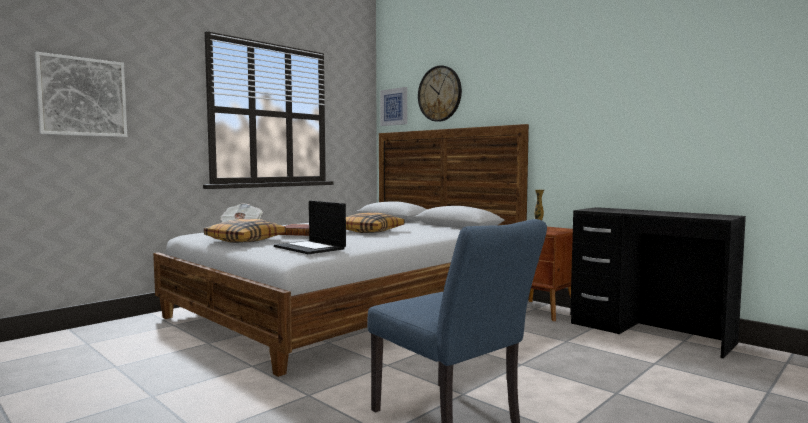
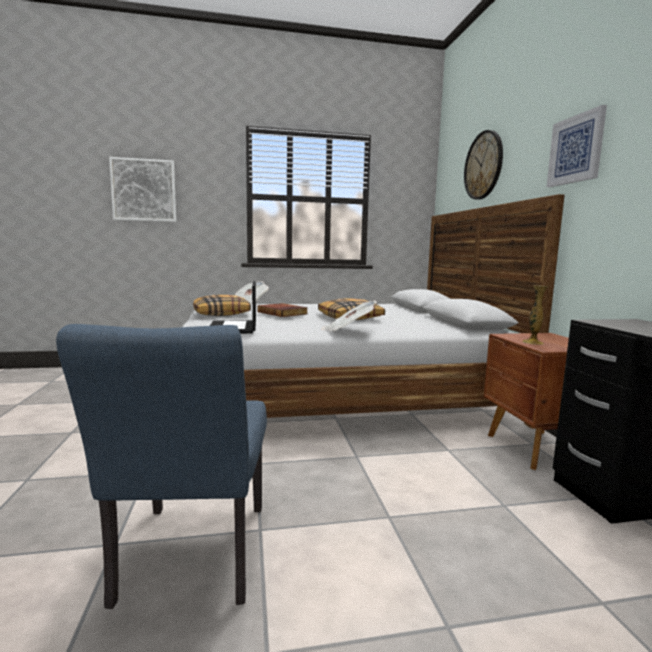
camera: 35 degrees right, 5 degrees up
(394, 107) = (447, 186): picture -> picture (576, 149)
(403, 239) = (348, 330): none -> newspaper

